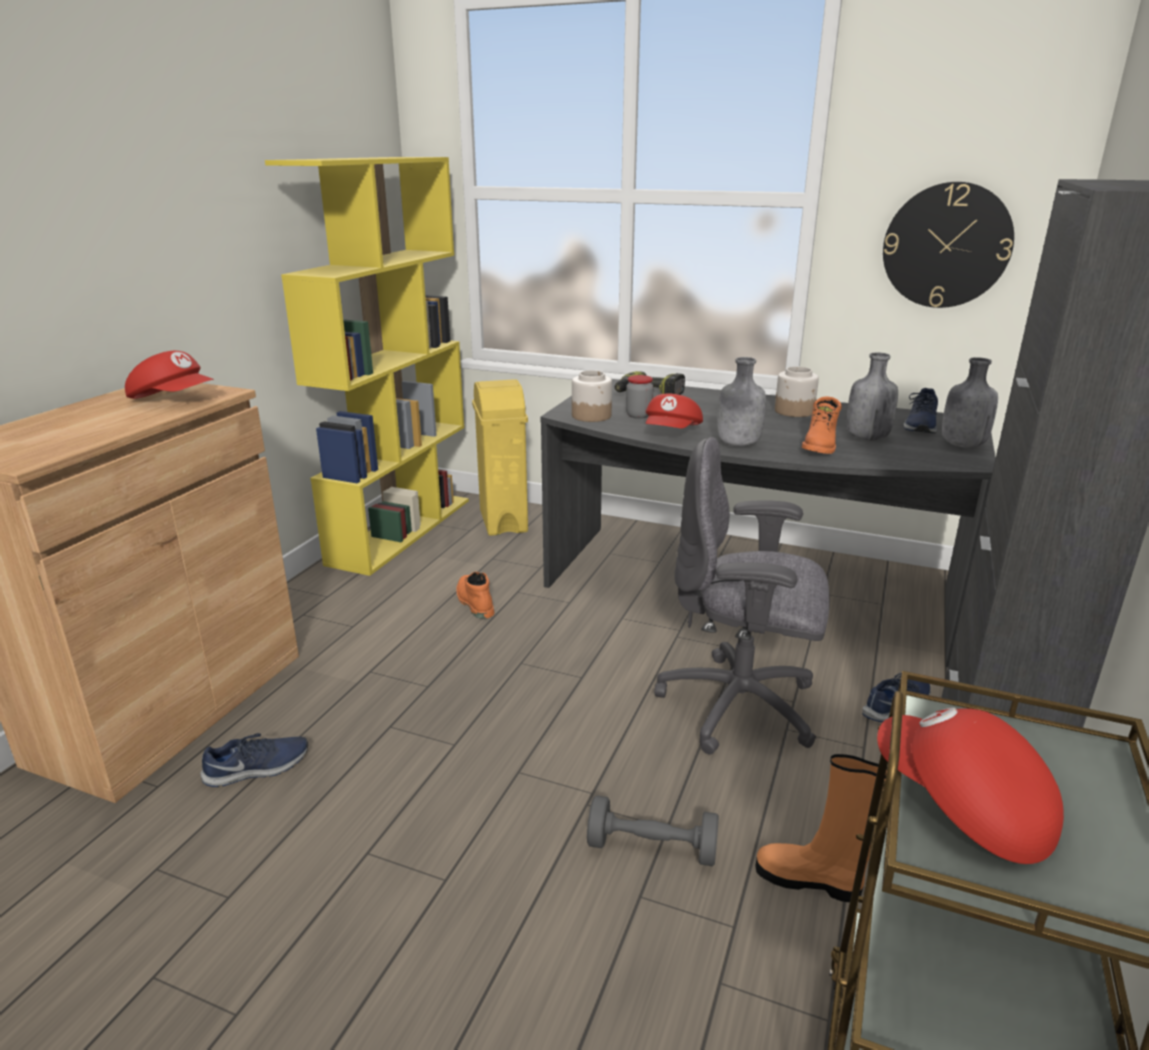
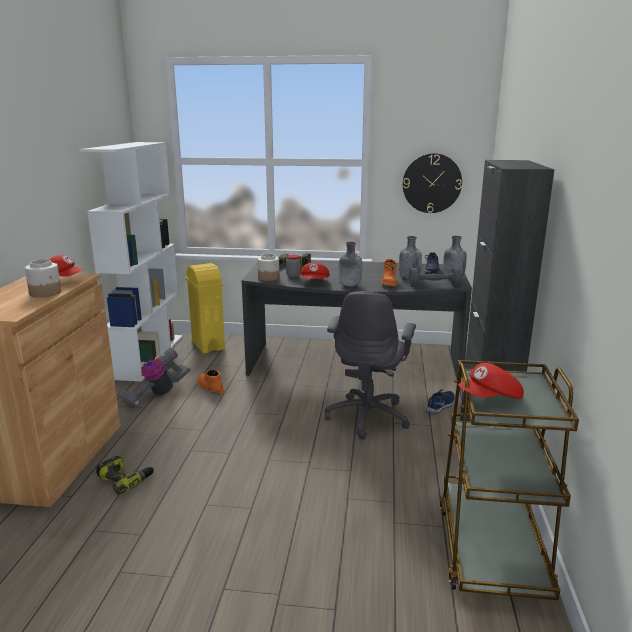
camera: 15 degrees left, 5 degrees down
(258, 768) = (126, 479): blue shoe -> power drill
(382, 604) = (157, 394): none -> vacuum cleaner
(401, 530) = (148, 356): yellow bookcase -> white bookcase
(652, 848) = (346, 479): grey dumbbell -> grey dumbbell (434, 286)
(741, 707) = (368, 416): grey office chair -> grey office chair turned 75 degrees counterclockwise
(794, 411) = (370, 268): jar -> jar (46, 293)
(811, 880) = (422, 479): orange boot -> none
(961, 806) = (490, 398): red cap -> red cap turned 60 degrees counterclockwise

